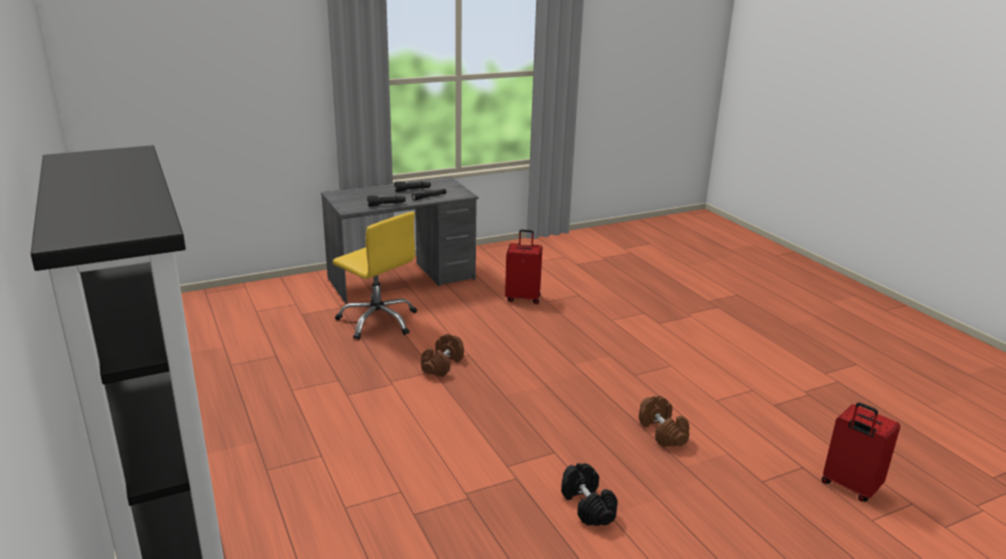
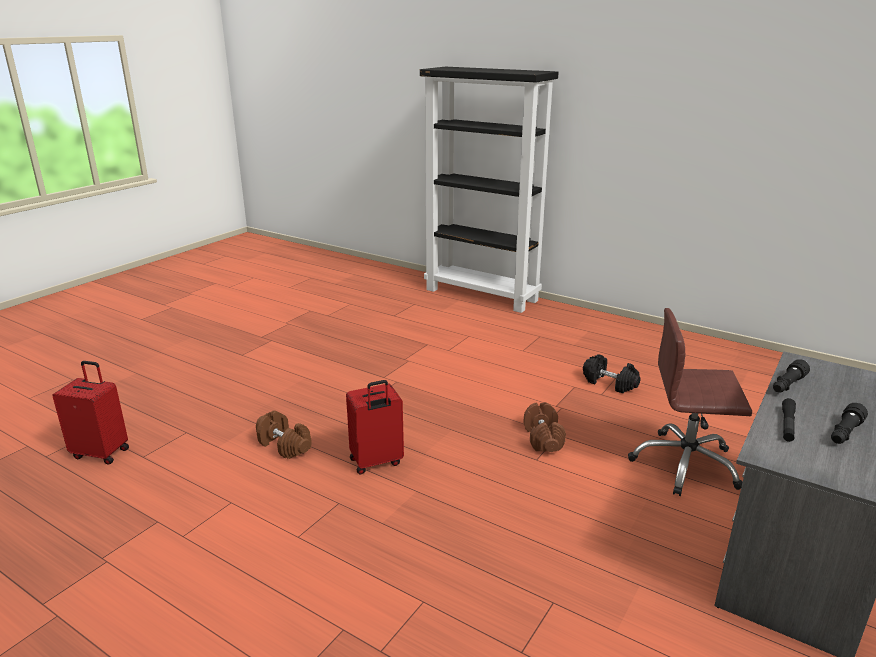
camera: 150 degrees right, 0 degrees up
(378, 321) = (685, 464): yellow office chair -> brown office chair
(523, 298) = (593, 593): red suitcase -> red suitcase (376, 462)
(587, 506) = (323, 377): black dumbbell -> black dumbbell (610, 383)

